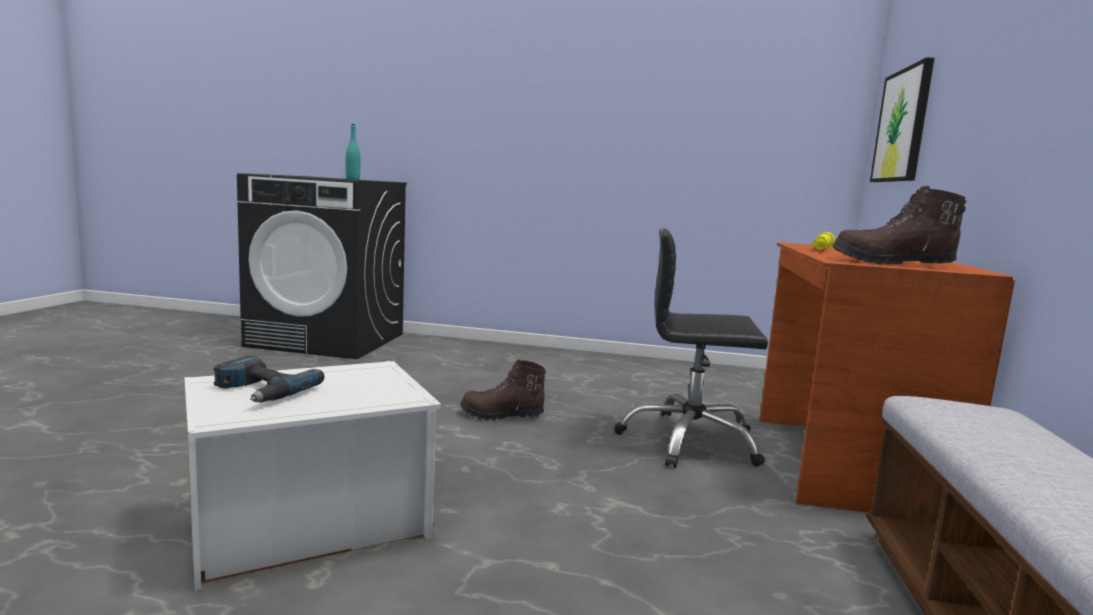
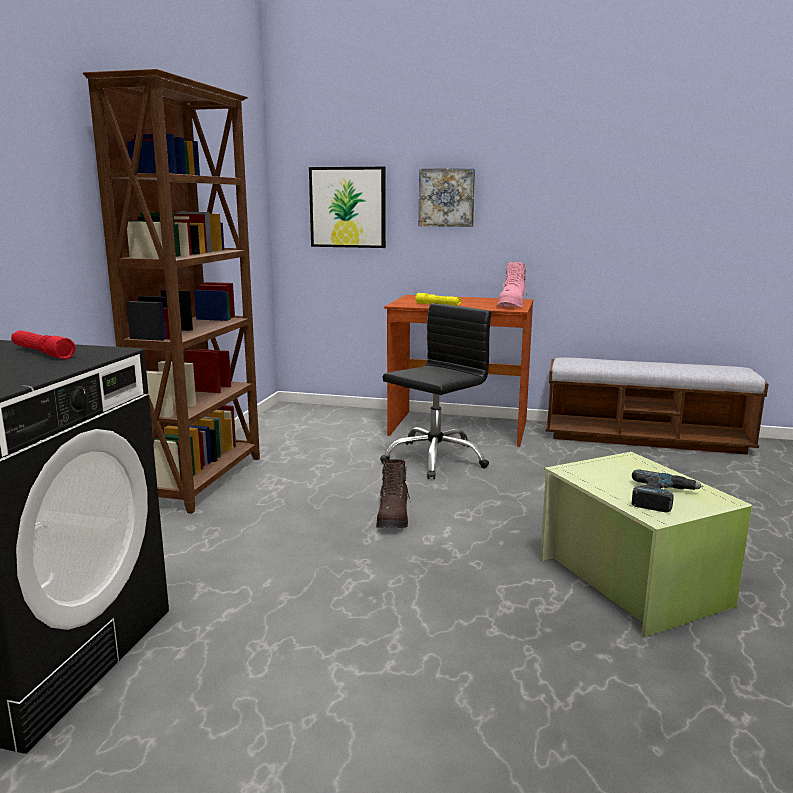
camera: 85 degrees left, 5 degrees up
(311, 524) = (633, 580): white storage box -> green storage box
(352, 179) = (42, 353): turquoise bottle -> red flashlight
(575, 358) = (204, 480): none -> brown bookcase
(689, 441) = (434, 459): black office chair -> black office chair turned 150 degrees counterclockwise
(892, 263) = (512, 305): brown boot -> pink boot
(971, 90) = (447, 197): none -> picture

